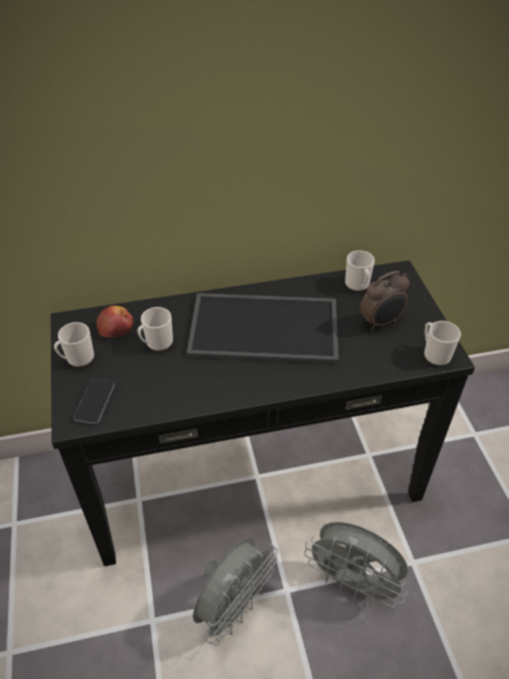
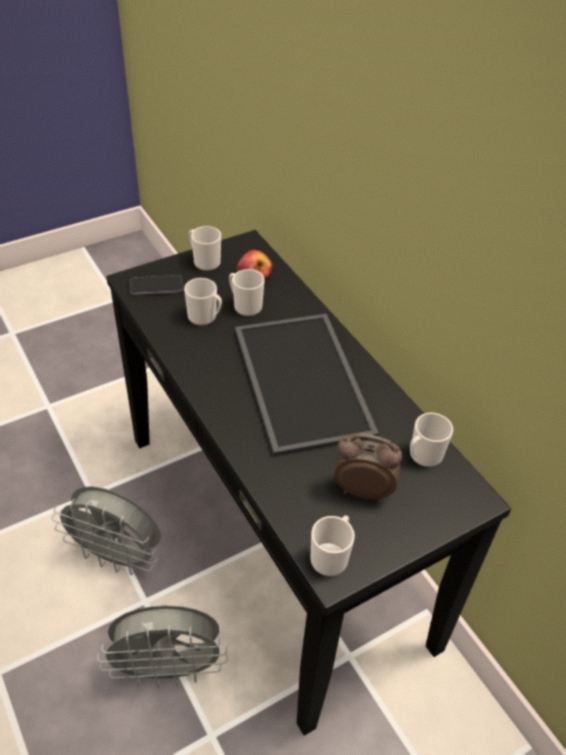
camera: 70 degrees right, 0 degrees up
(158, 373) = (205, 317): none -> mug
(353, 582) = (168, 668): grey fan -> grey fan turned 105 degrees counterclockwise
(381, 322) = (363, 490): alarm clock -> alarm clock turned 150 degrees clockwise

